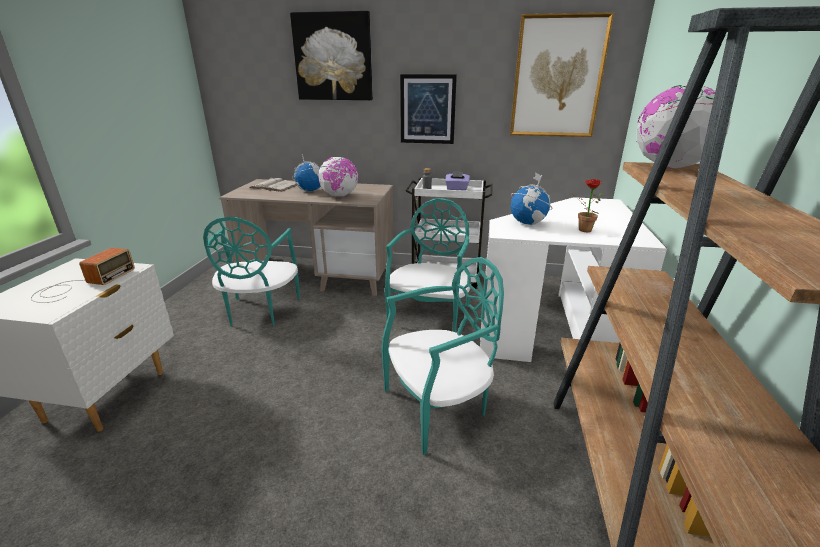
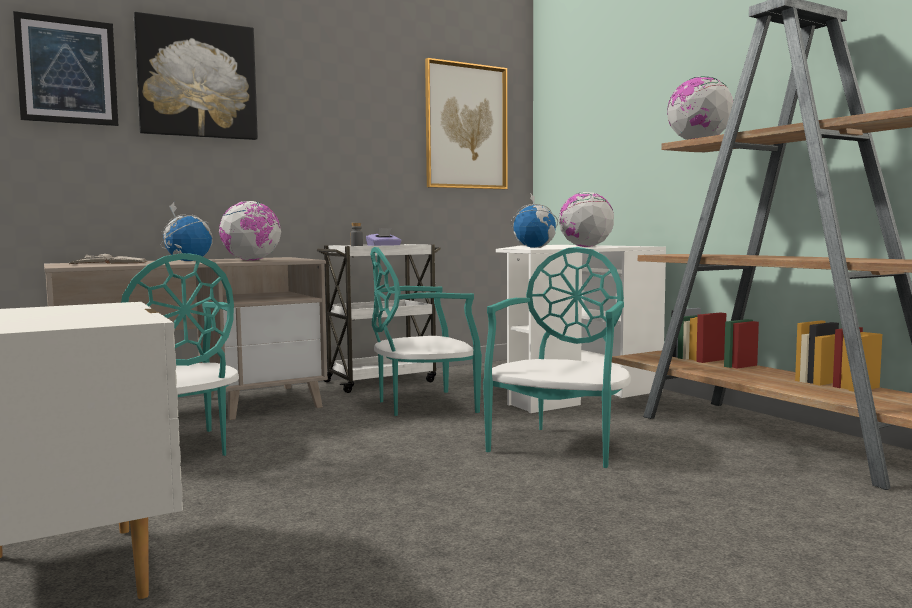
camera: 40 degrees left, 20 degrees down
(81, 284) = (80, 313): radio -> none
(427, 109) = (330, 155): picture -> picture (67, 71)
(430, 316) = (423, 405): turquoise chair -> turquoise chair turned 90 degrees counterclockwise
(581, 229) = (585, 246): potted plant -> globe

